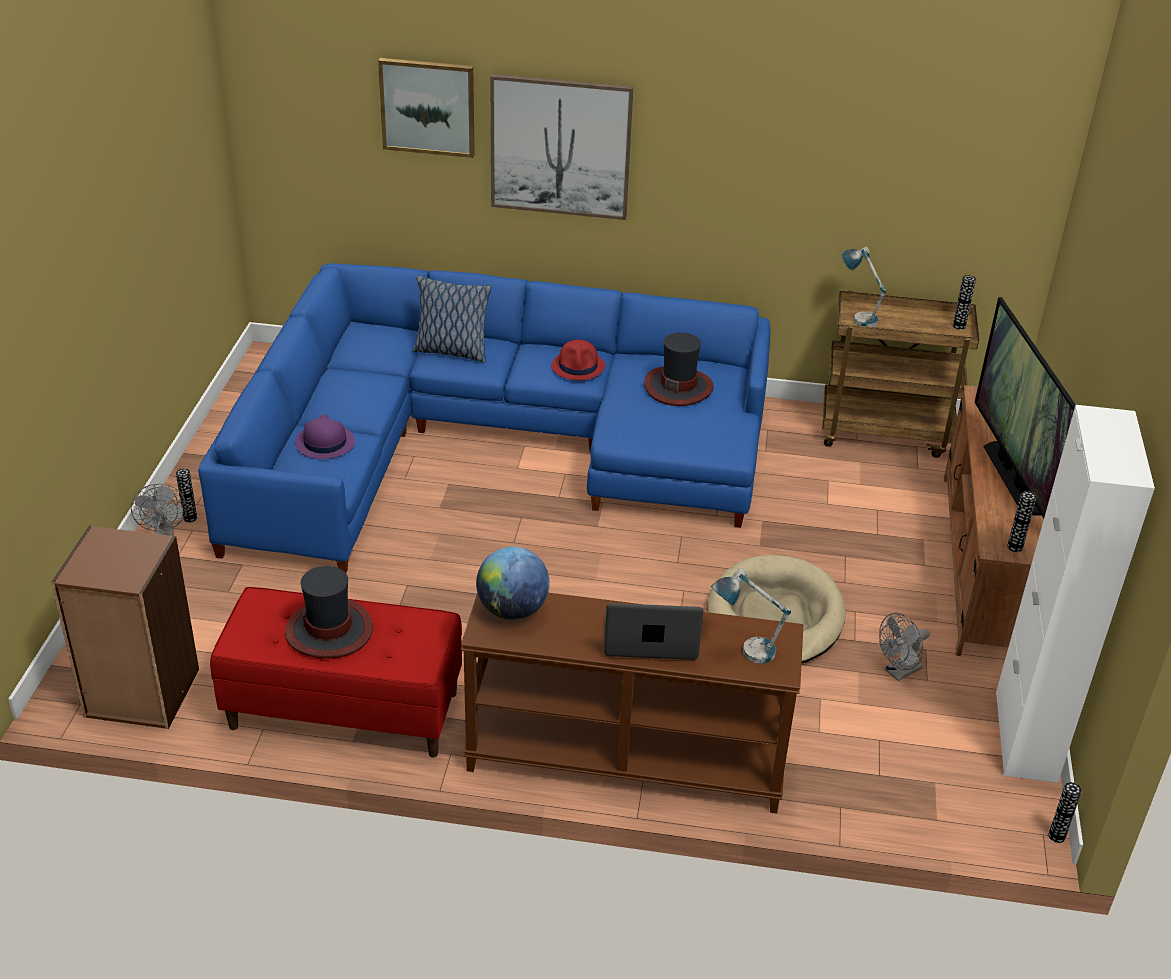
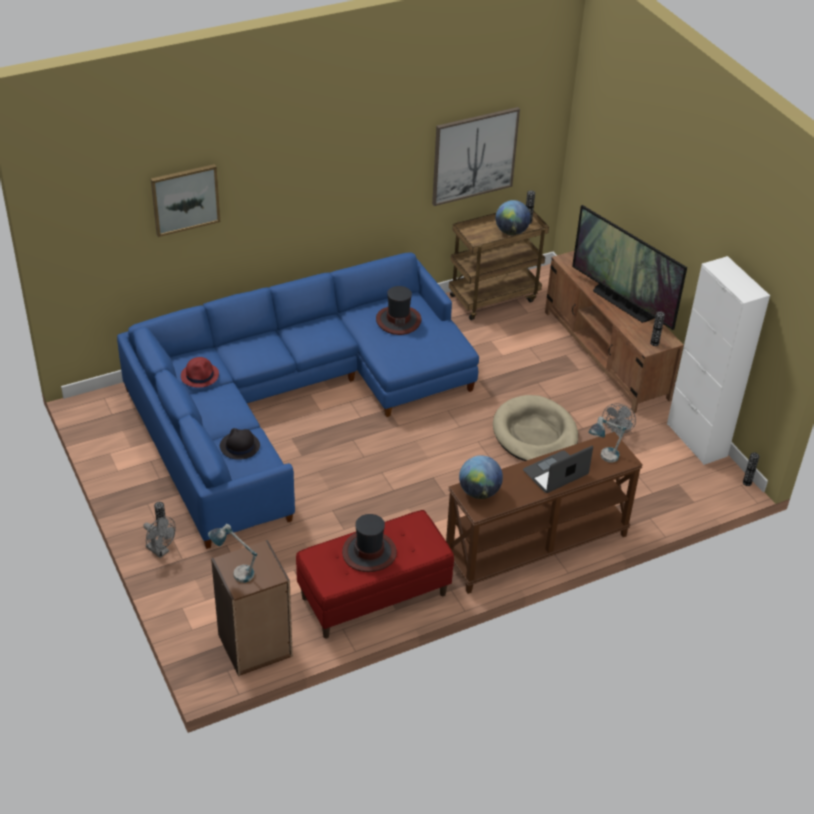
camera: 35 degrees left, 5 degrees up
(324, 443) = (239, 446): purple hat -> black hat
(451, 351) = (246, 353): pillow -> none
(560, 147) = (275, 195): picture -> picture (474, 155)
(578, 366) = (330, 331): red hat -> red hat (200, 375)
(857, 317) = (472, 237): table lamp -> table lamp (235, 573)
(920, 330) = (511, 232): none -> globe

